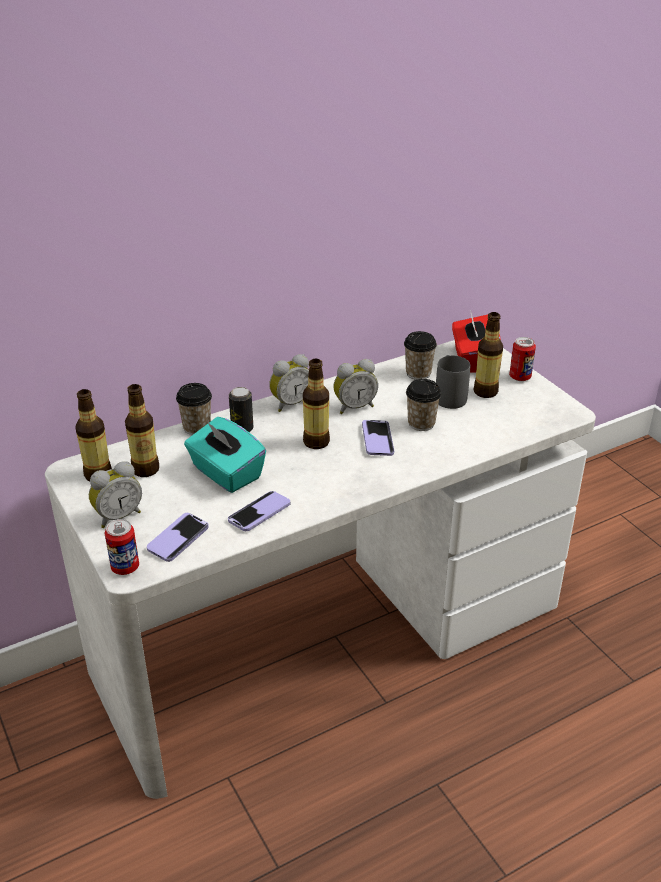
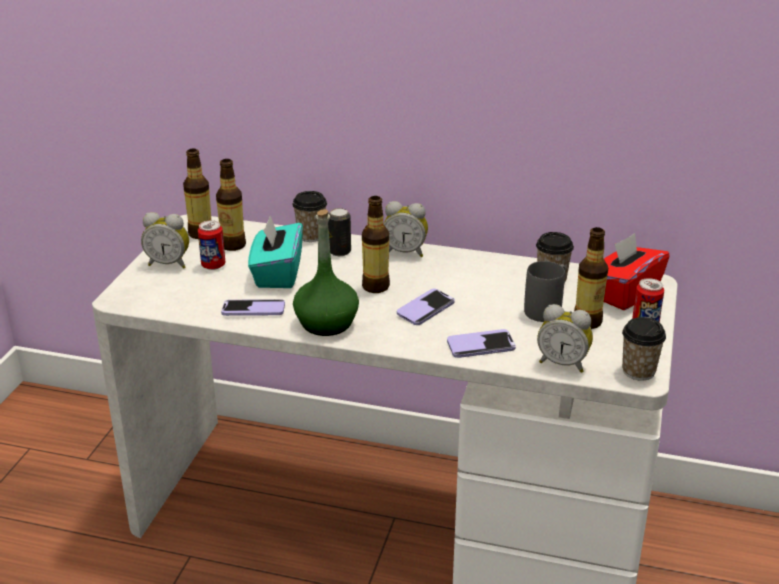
camera: 45 degrees right, 5 degrees down
(125, 567) = (121, 295): can -> can (213, 265)
(178, 538) = (178, 296): phone -> phone (481, 345)
(331, 490) = (326, 323): none -> green bottle
(354, 407) = (450, 278): alarm clock -> alarm clock (563, 363)
(421, 423) = (483, 316): cup -> cup (638, 371)

